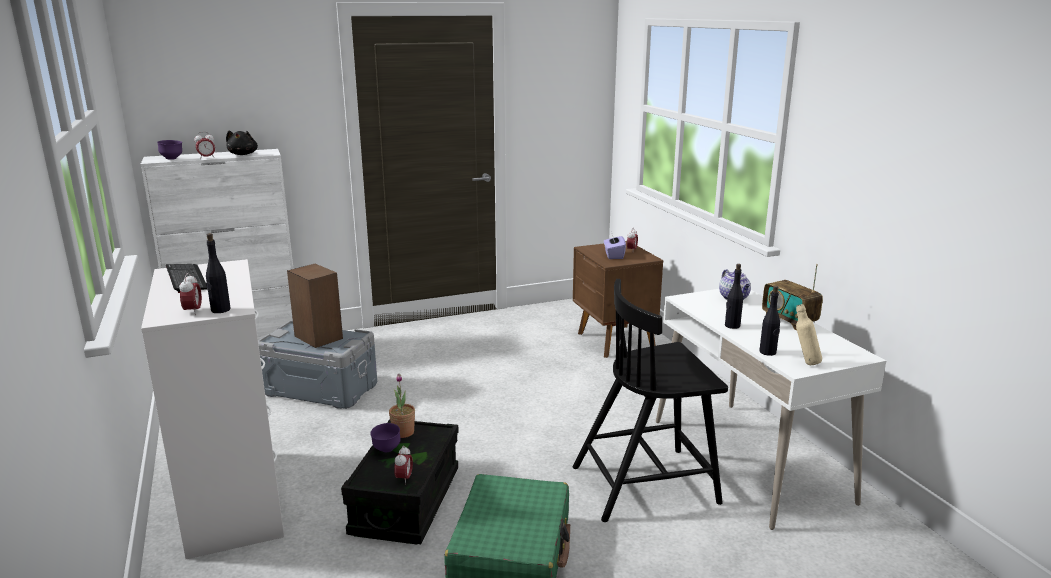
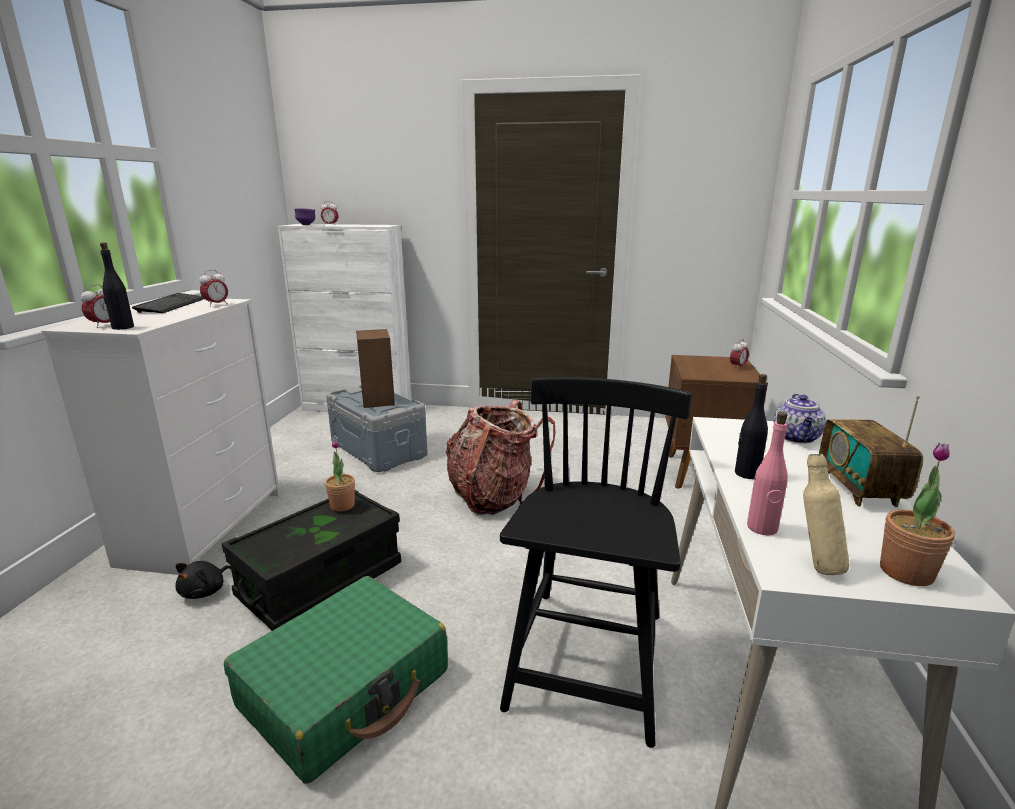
camera: 30 degrees right, 0 degrees up
(243, 154) = (362, 225): black plush toy -> black plush toy (205, 591)
(386, 450) = (306, 518): purple bowl -> none
(404, 479) = (283, 555): alarm clock -> alarm clock (216, 305)
(474, 400) = (493, 496): none -> backpack
(613, 255) = (708, 369): purple tissue box -> none
(647, 484) = (588, 663): black chair -> black chair turned 90 degrees clockwise
(768, 352) = (762, 528): black bottle -> pink bottle
(839, 355) = (906, 572): none -> potted plant

